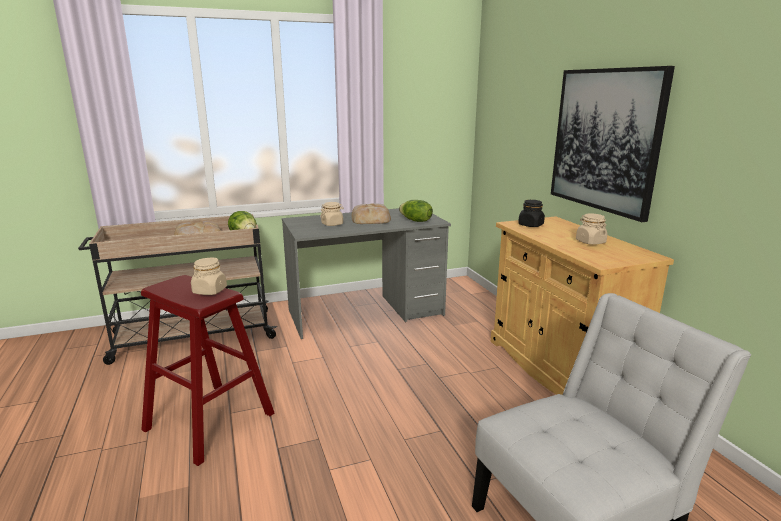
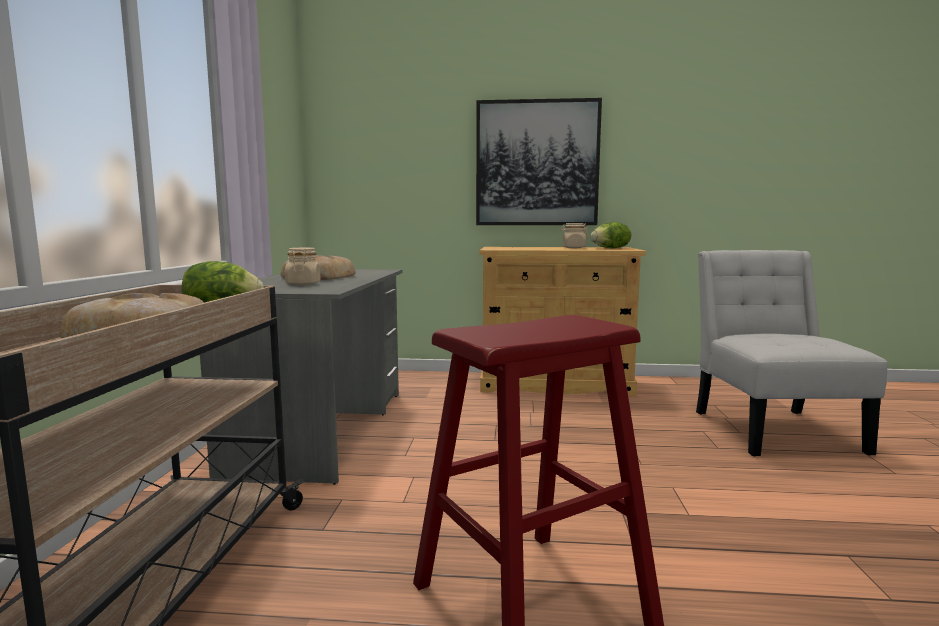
camera: 65 degrees left, 10 degrees down
(209, 291) = (553, 322): beige jar -> none
(415, 221) = (367, 272): lettuce -> lettuce (611, 248)
(530, 225) = (505, 248): black jar -> none

